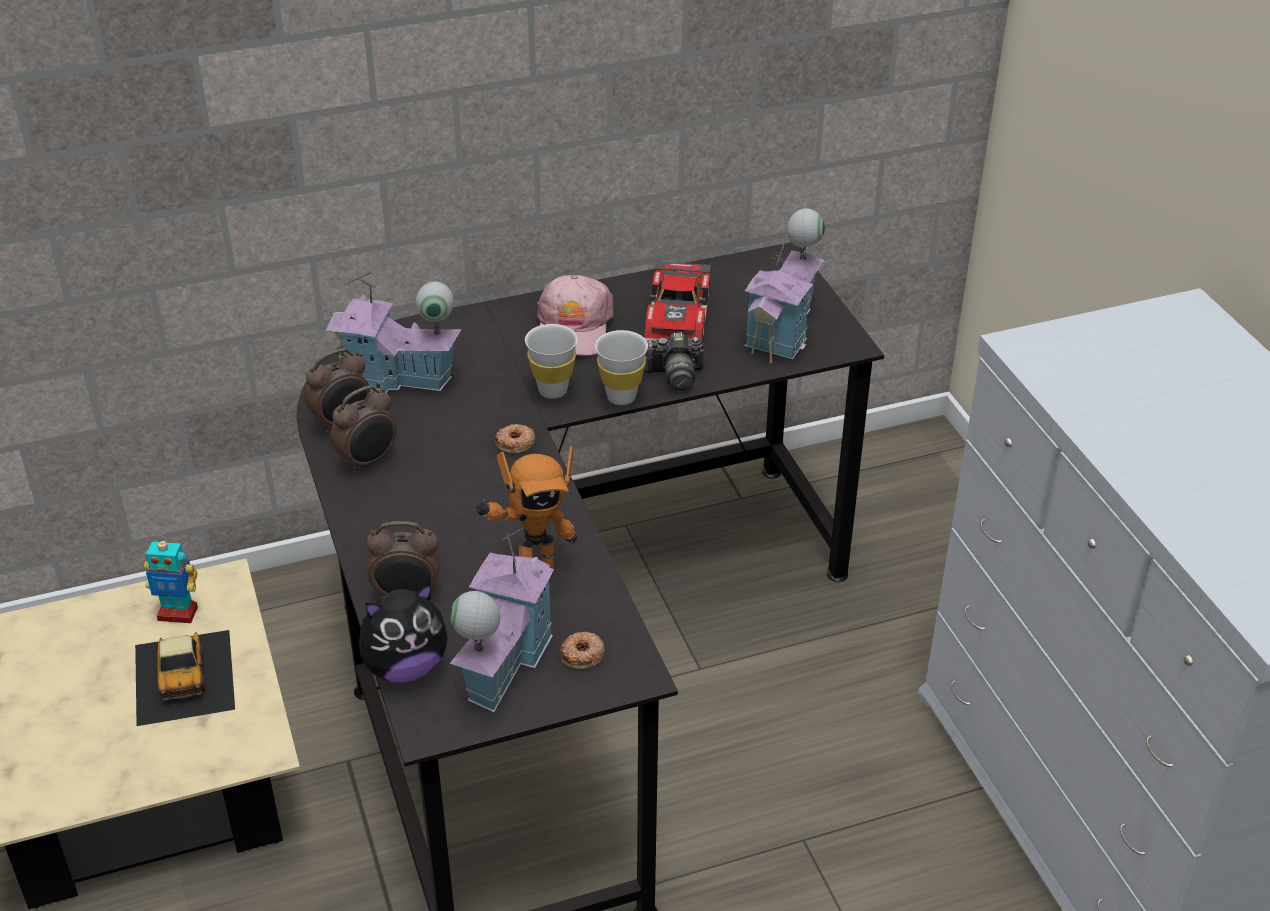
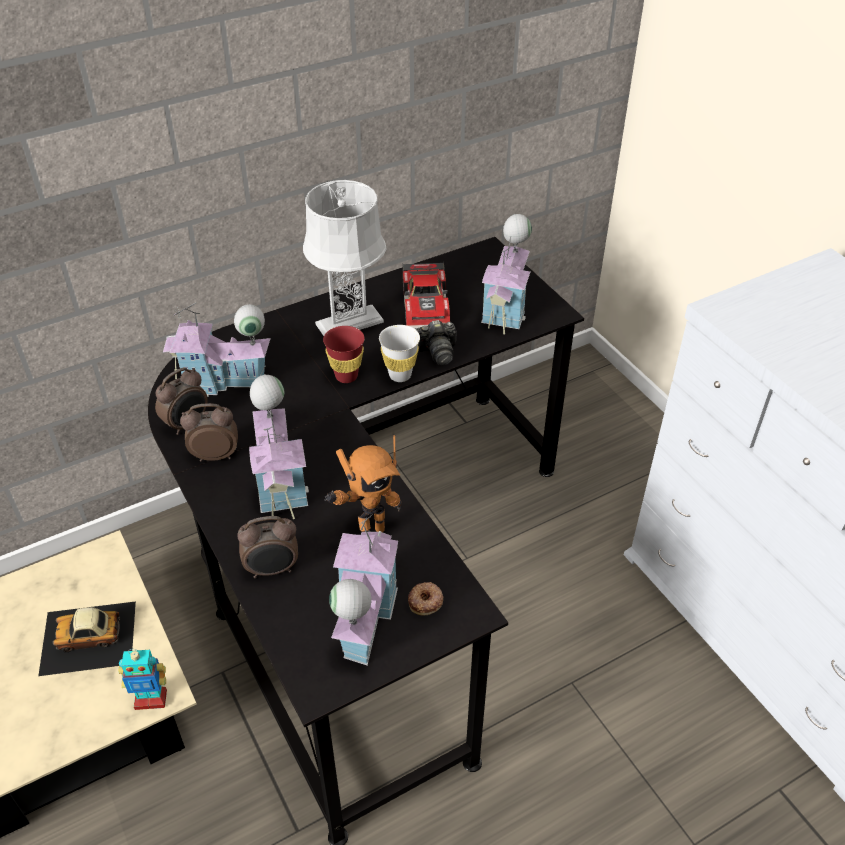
camera: 10 degrees left, 5 degrees up
(178, 613) = (74, 584): toy robot -> toy robot (151, 699)
(185, 676) = (89, 638): toy car -> toy car turned 105 degrees clockwise
(368, 461) = (215, 455): alarm clock -> alarm clock turned 135 degrees counterclockwise
(405, 667) = (285, 635): plush toy -> none
(441, 500) = (281, 481): none -> toy house
(515, 442) = (328, 423): donut -> none
(553, 390) = (346, 376): white cup -> red cup
(574, 328) = (350, 323): pink cap -> grey table lamp

